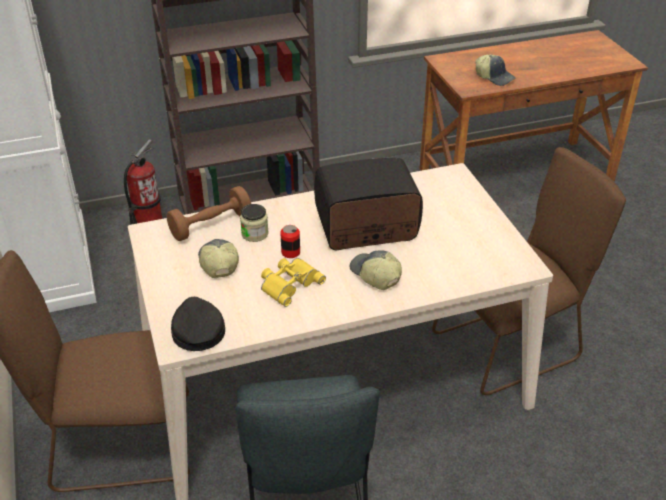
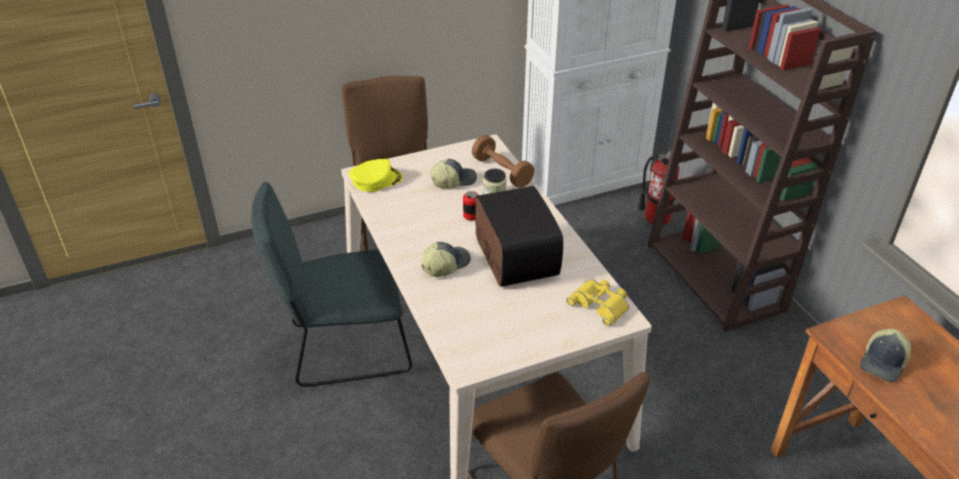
camera: 85 degrees right, 0 degrees up
(197, 329) = (376, 180): black cap -> yellow cap
(289, 283) = (430, 218): yellow binoculars -> yellow binoculars (601, 304)

